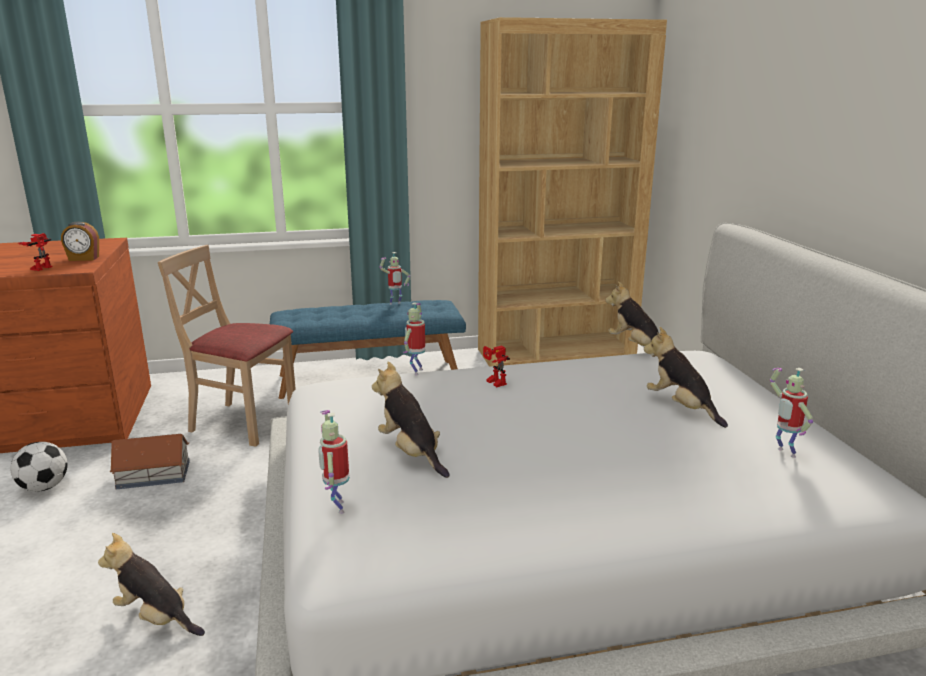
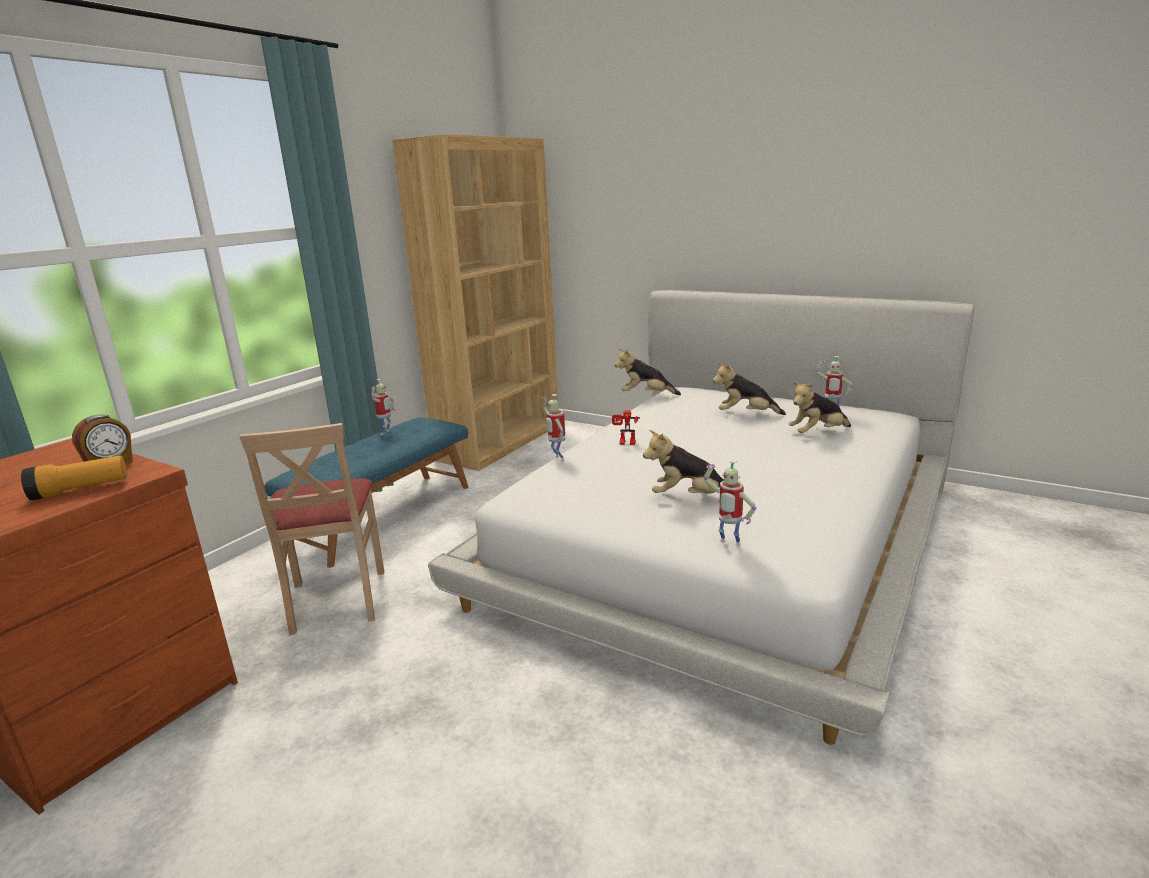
camera: 45 degrees left, 0 degrees up
(40, 267) = (81, 490): toy robot -> flashlight
(44, 487) = (227, 770): football -> none
(153, 474) = (338, 683): toy house -> none
(156, 617) = (586, 751): plush toy -> plush toy (817, 433)
(243, 422) = (336, 600): beige chair -> beige chair turned 75 degrees counterclockwise

